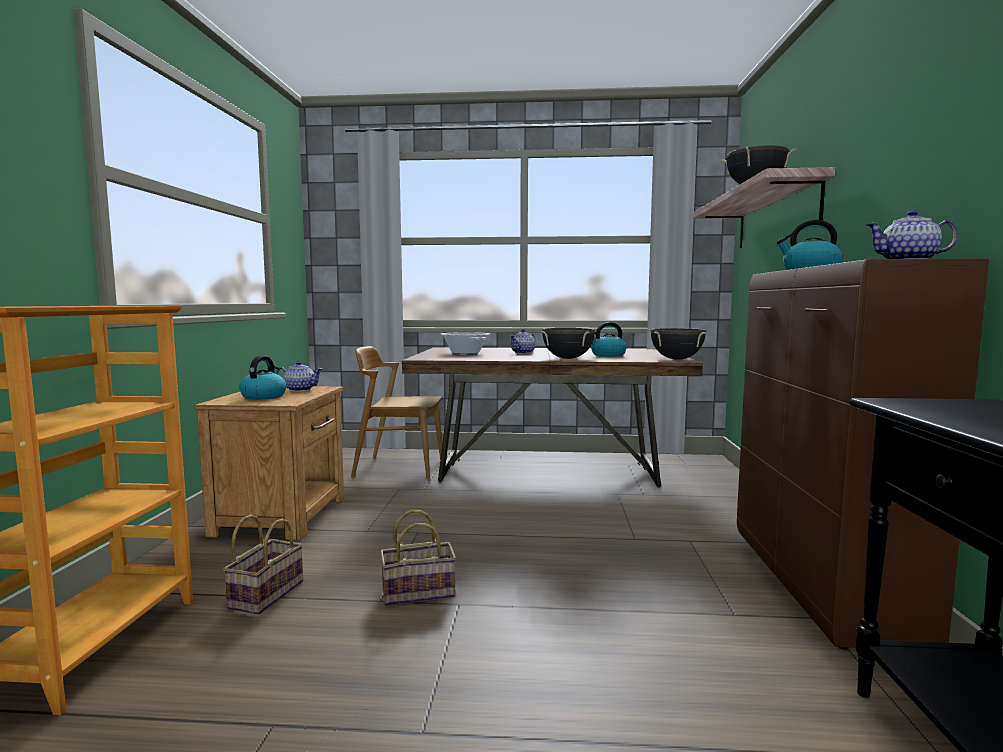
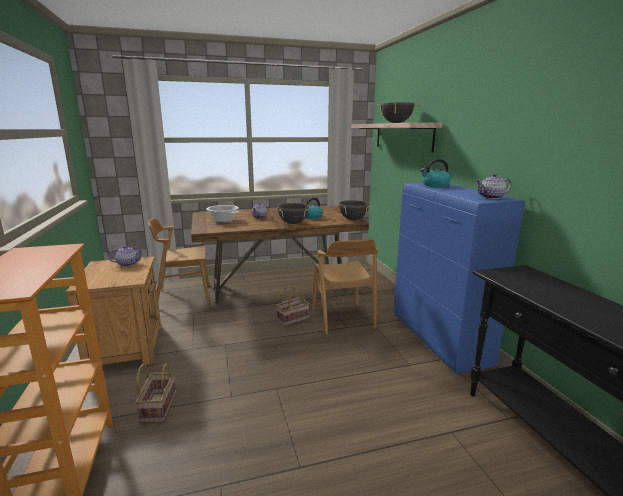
camera: 20 degrees left, 10 degrees up
(264, 396) = (109, 275): kettle -> none
(420, 591) = (251, 385): basket -> basket (293, 319)
(634, 525) = (342, 318): none -> brown chair
(821, 585) = (439, 340): brown cabinet -> blue cabinet

